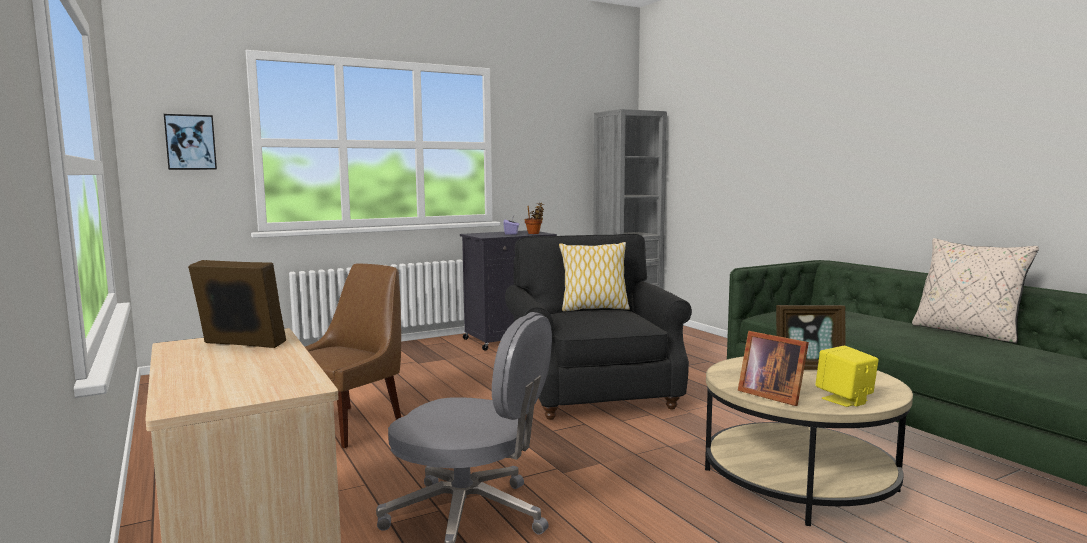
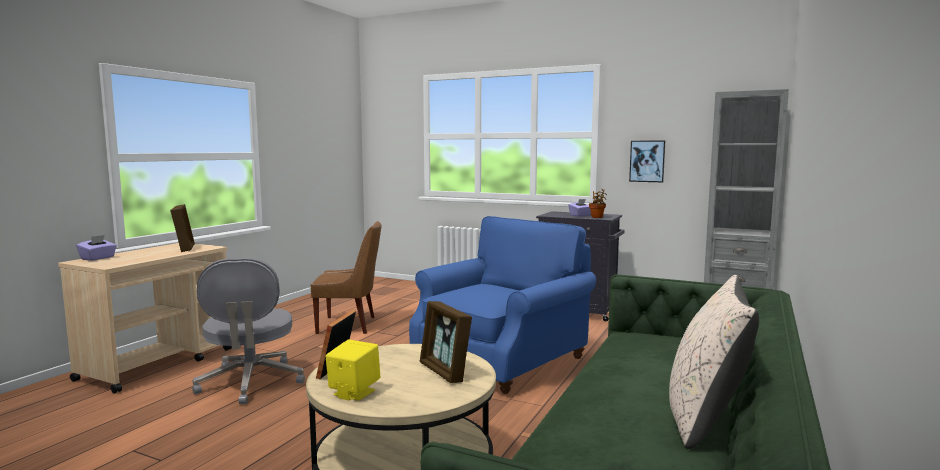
camera: 55 degrees right, 0 degrees up
(188, 392) = (98, 258): none -> purple tissue box
(190, 142) = (393, 137): picture -> picture (647, 161)
(592, 391) = (502, 360): black armchair -> blue armchair
(594, 309) = (510, 287): pillow -> none

